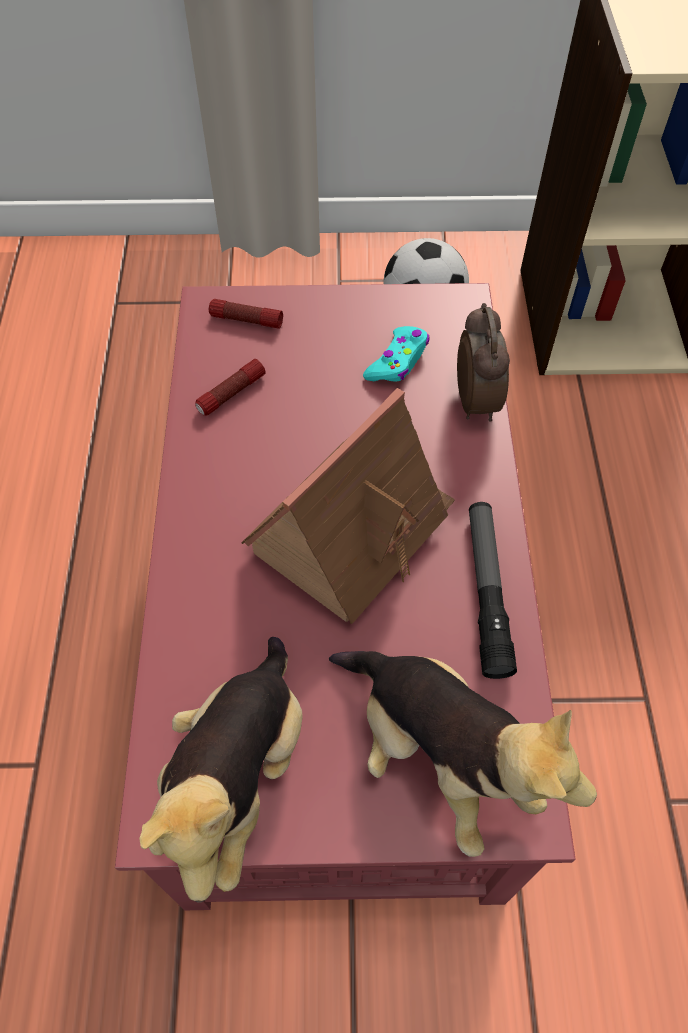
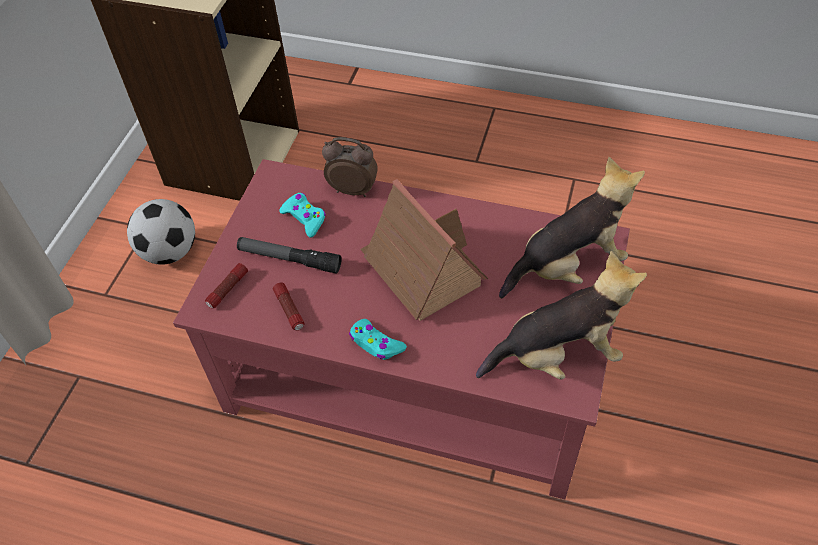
camera: 70 degrees left, 5 degrees down
(199, 509) = (376, 344): none -> turquoise game controller
(238, 777) = (558, 355): plush toy -> plush toy turned 45 degrees counterclockwise
(486, 592) = (482, 220): flashlight -> flashlight (289, 259)

